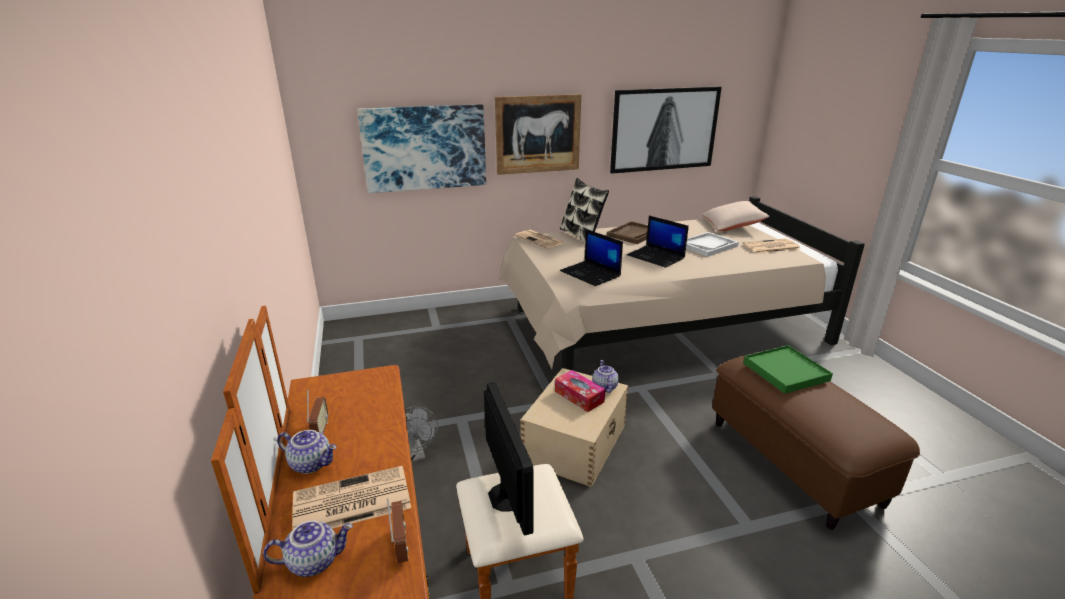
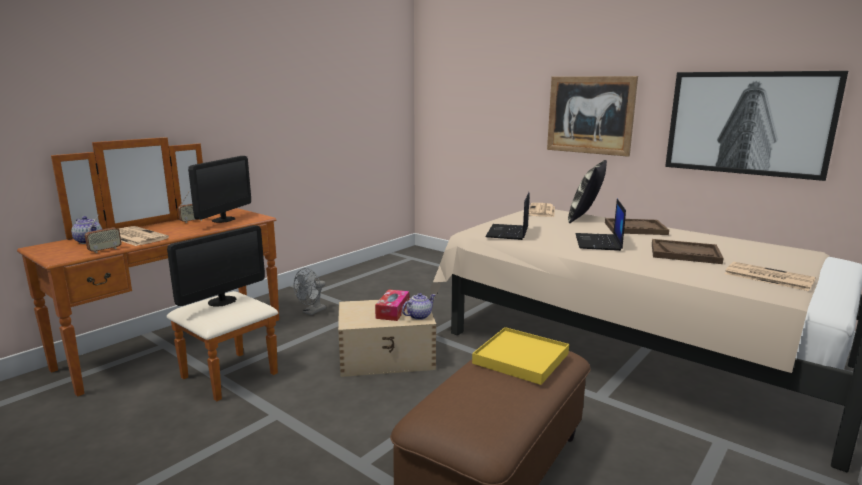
camera: 55 degrees right, 10 degrees down
(312, 463) = (163, 226): teapot -> none
(352, 404) = (223, 219): none -> monitor
(424, 148) = (493, 118): picture -> none
(707, 245) = (685, 253): white tray -> brown tray
(732, 225) = (787, 255): beige pillow -> none
(785, 371) = (521, 358): green tray -> yellow tray

